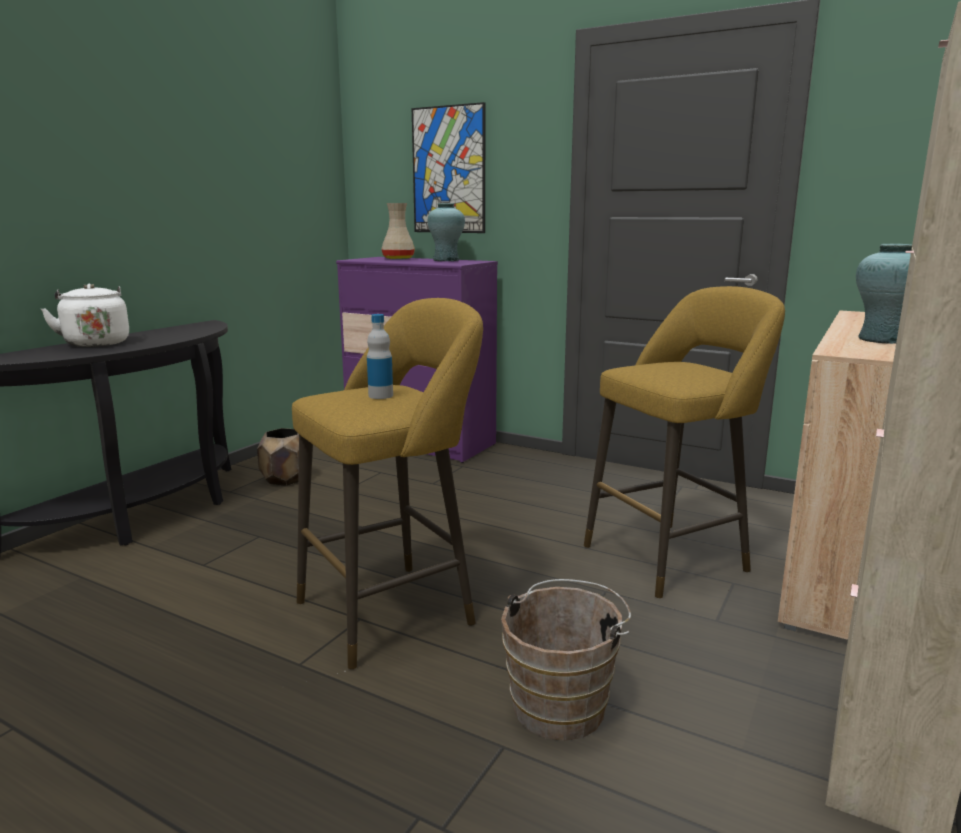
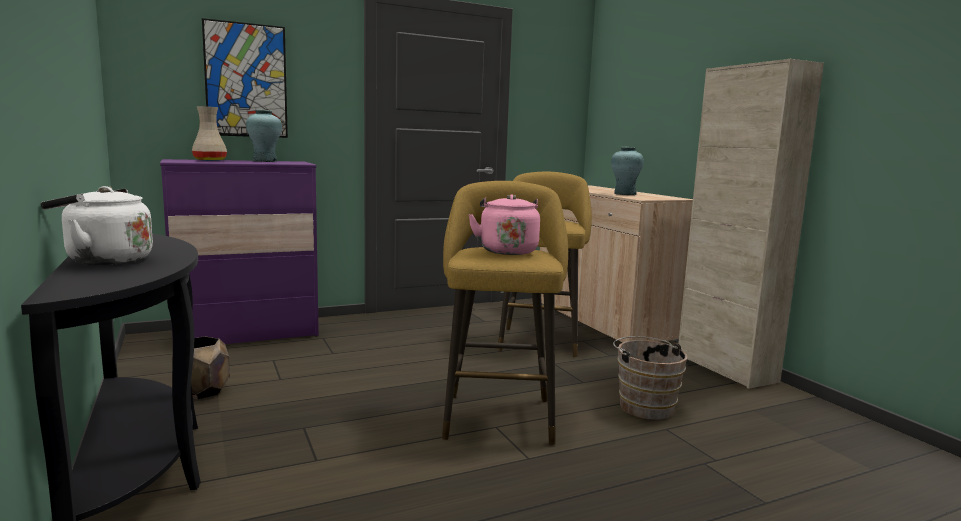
camera: 55 degrees left, 5 degrees down
(380, 395) = (507, 251): bottle -> pink kettle

